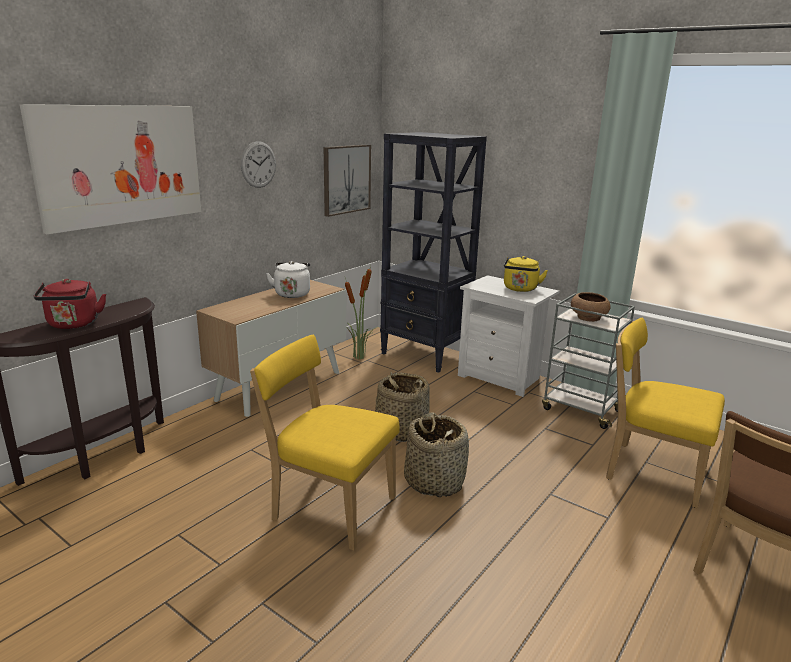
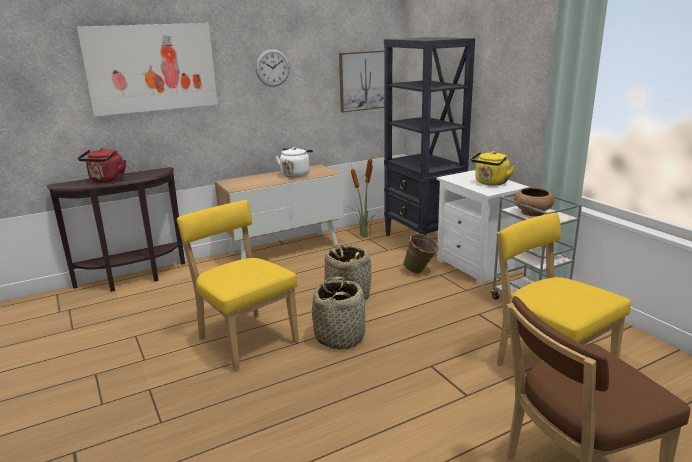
camera: 25 degrees right, 0 degrees up
(452, 391) = (420, 272): none -> green bucket

